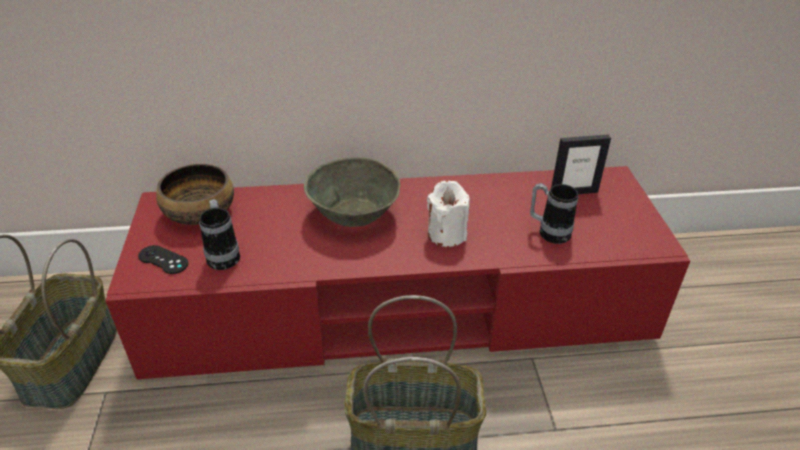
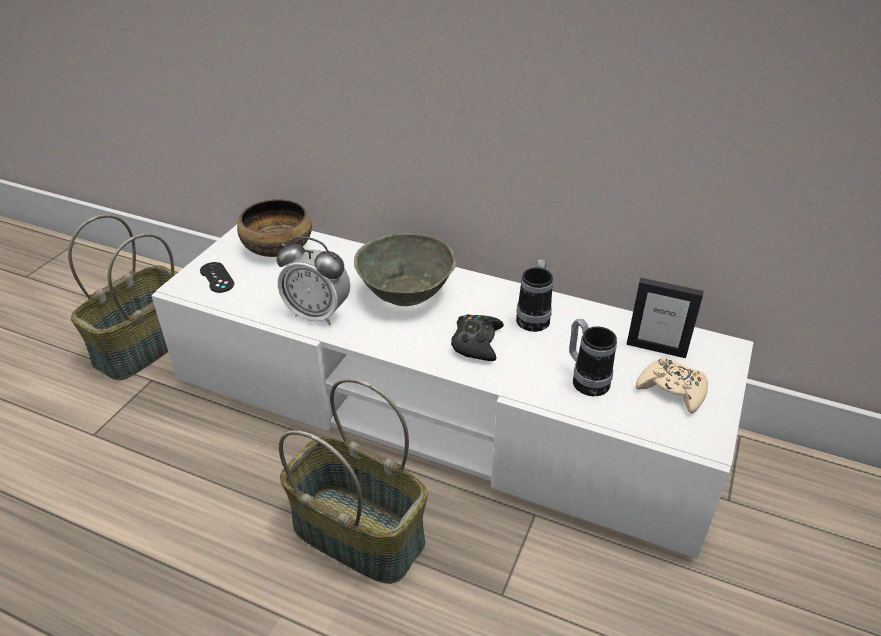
camera: 30 degrees right, 0 degrees up
(223, 255) = (265, 290): mug -> mug (534, 317)
(293, 258) = (318, 314): none -> alarm clock
(399, 306) = (440, 407): red tv stand -> white tv stand
(447, 234) = (476, 343): white candle -> black game controller
(609, 218) = (672, 390): none -> beige game controller

